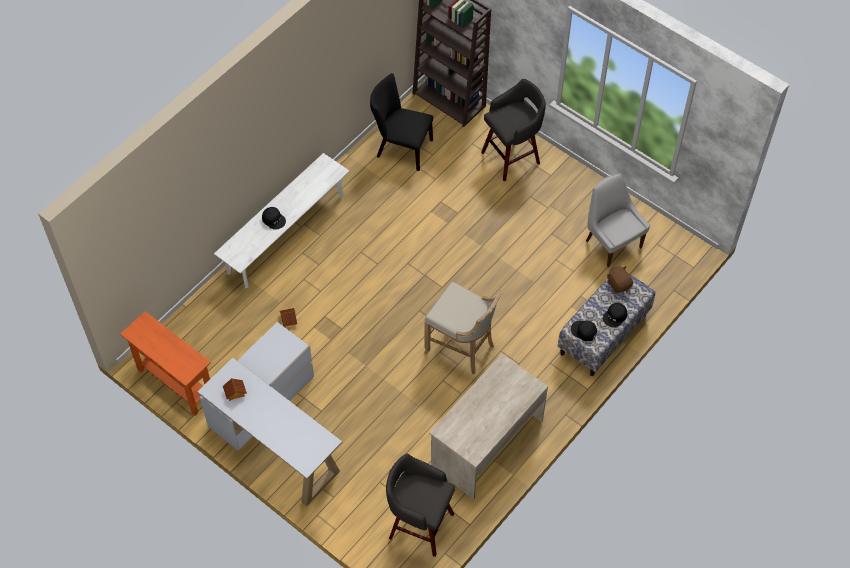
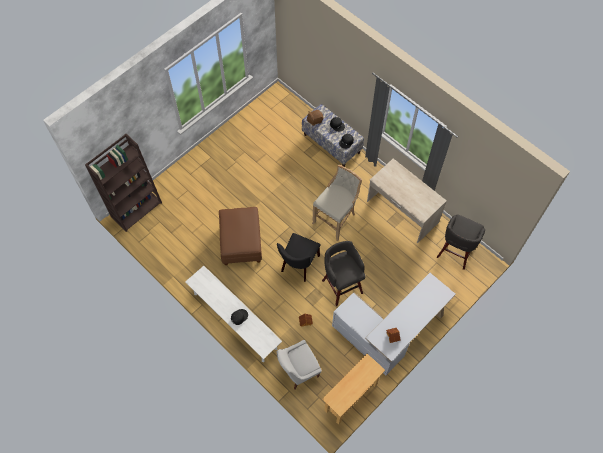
camera: 85 degrees left, 5 degrees up
(176, 383) = (350, 397): orange console table -> beige console table
(400, 148) = (172, 242): black chair -> black chair (298, 265)
(408, 228) = (241, 243): none -> brown ottoman
(512, 157) = (192, 177): grey stool -> grey stool (341, 285)
(612, 242) = (267, 131): white chair -> white chair (298, 370)

